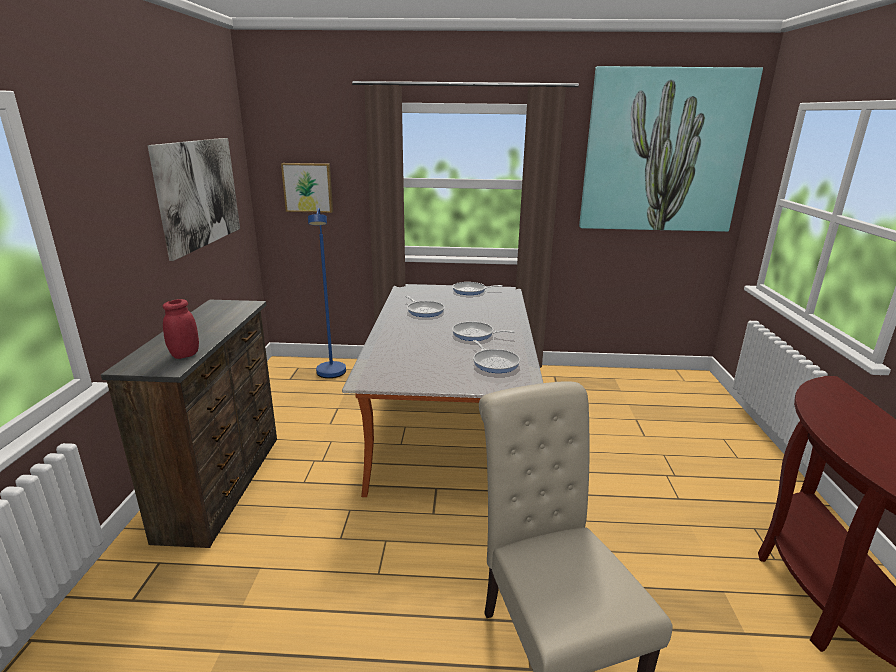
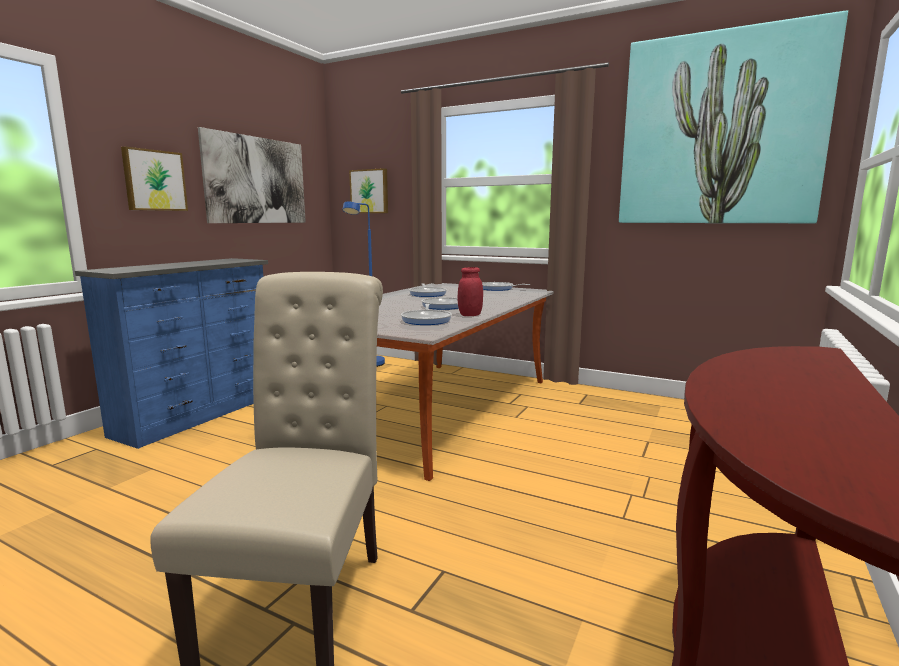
camera: 25 degrees right, 10 degrees down
(122, 227) = (154, 180): none -> picture
(185, 355) = (144, 269): red jar -> red jar (470, 315)
(225, 484) = (200, 415): brown dresser -> blue dresser

